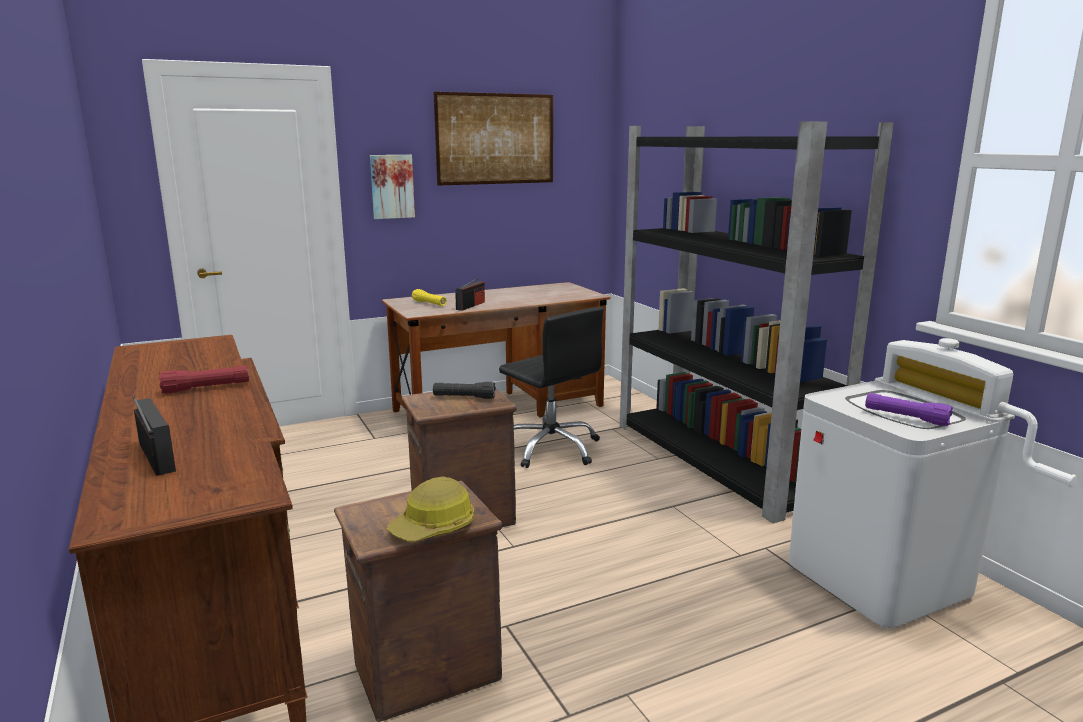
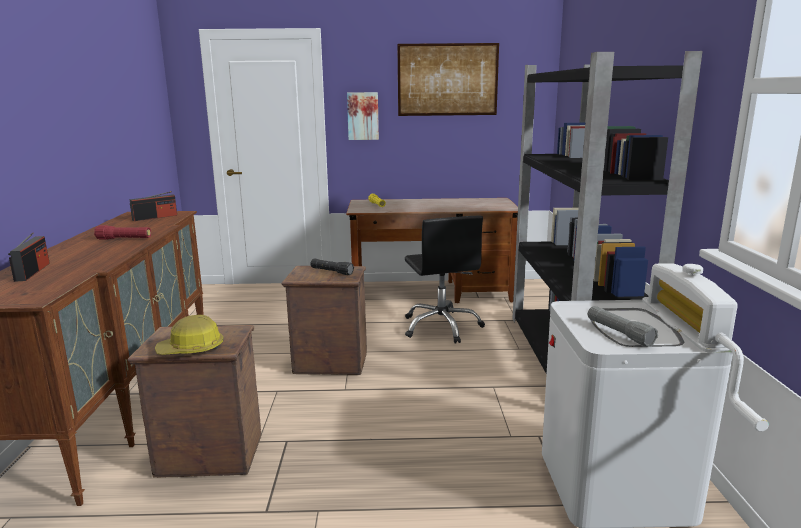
camera: 25 degrees right, 0 degrees up
(470, 306) = (403, 208): radio -> radio (155, 217)
(906, 417) = (619, 333): purple flashlight -> grey flashlight

